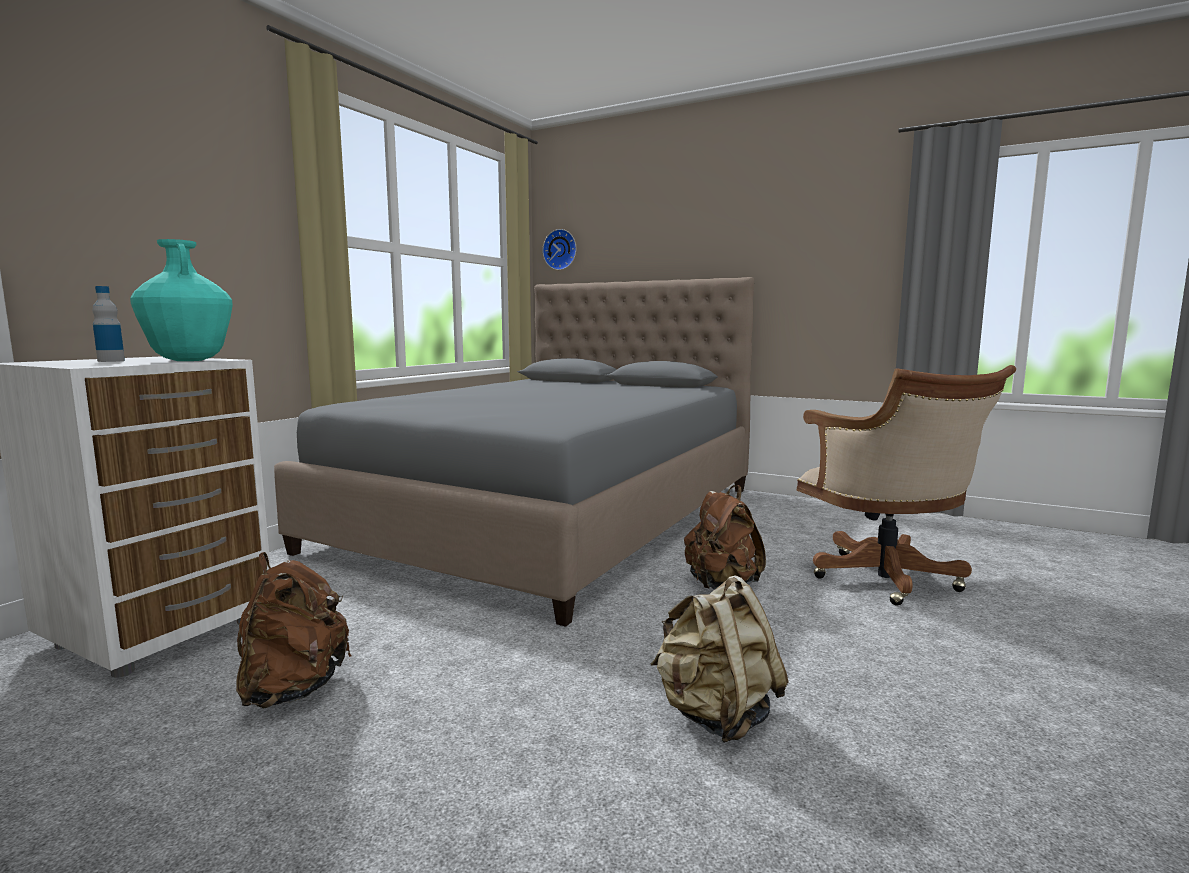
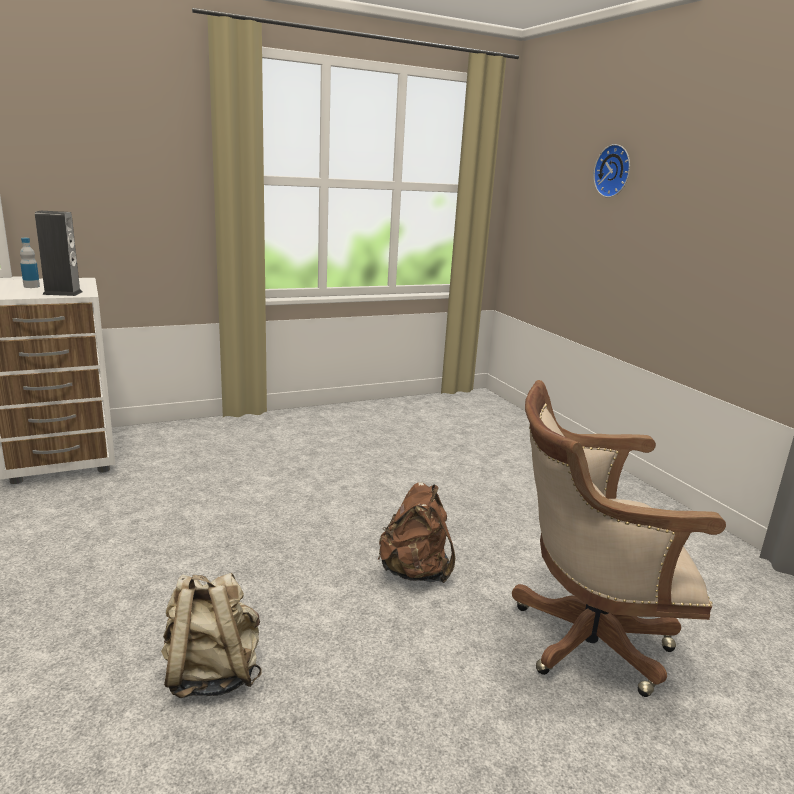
camera: 35 degrees right, 10 degrees up
(189, 360) = (62, 293): turquoise vase -> speaker
(294, 689) = (57, 528): brown backpack -> none
(552, 517) = (402, 451): grey bed -> none
(561, 250) = (528, 175): wall clock -> wall clock (614, 171)
(889, 580) = (583, 641): office chair -> office chair turned 75 degrees clockwise

